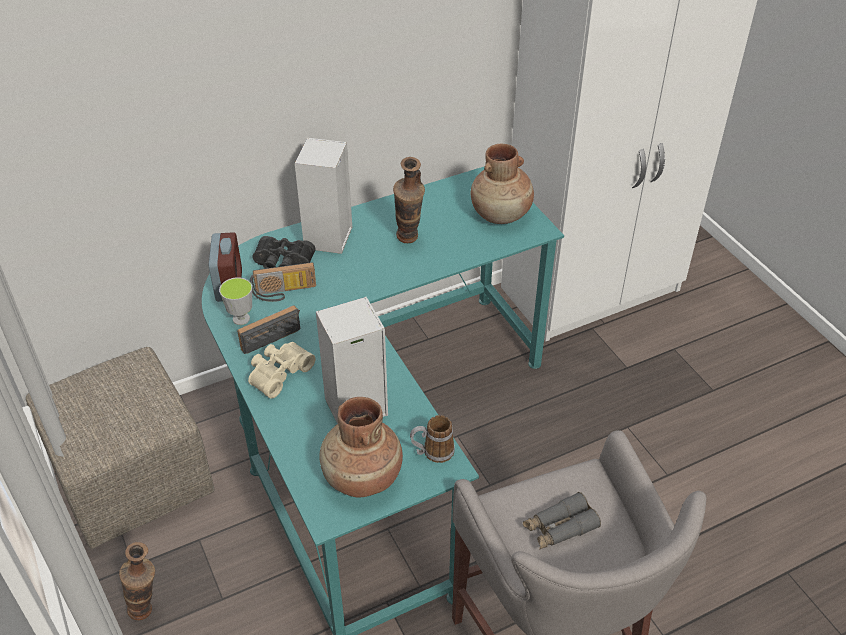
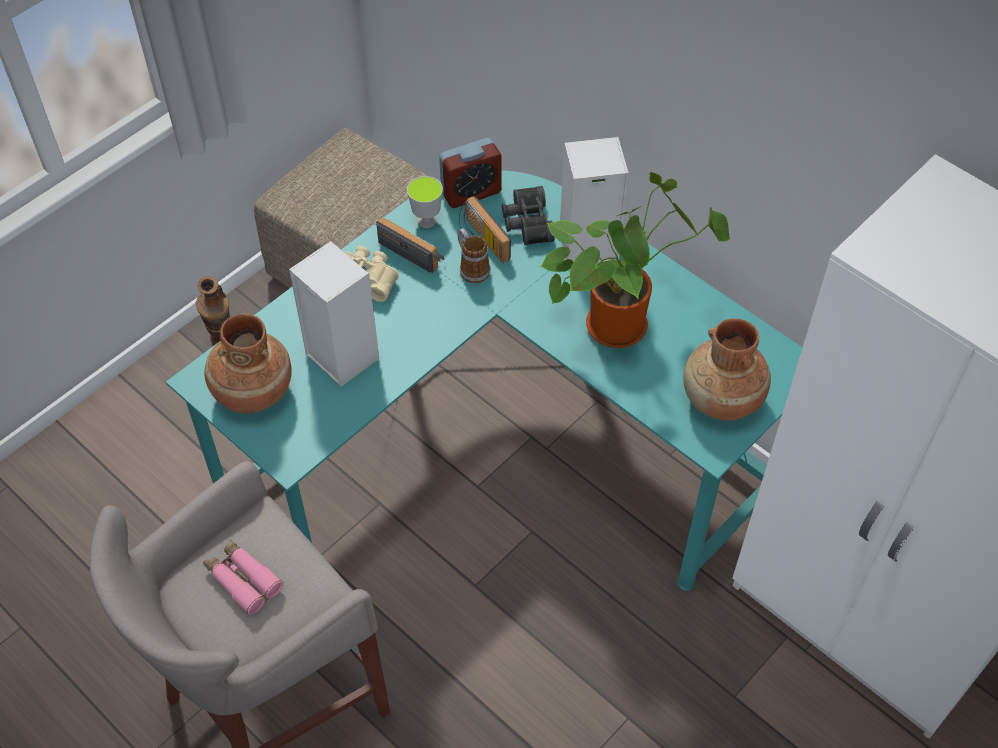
camera: 70 degrees right, 10 degrees up
(409, 241) = (620, 322): vase -> potted plant
(432, 452) = (303, 440): mug -> mug (471, 268)
(559, 527) = (243, 580): grey binoculars -> pink binoculars

